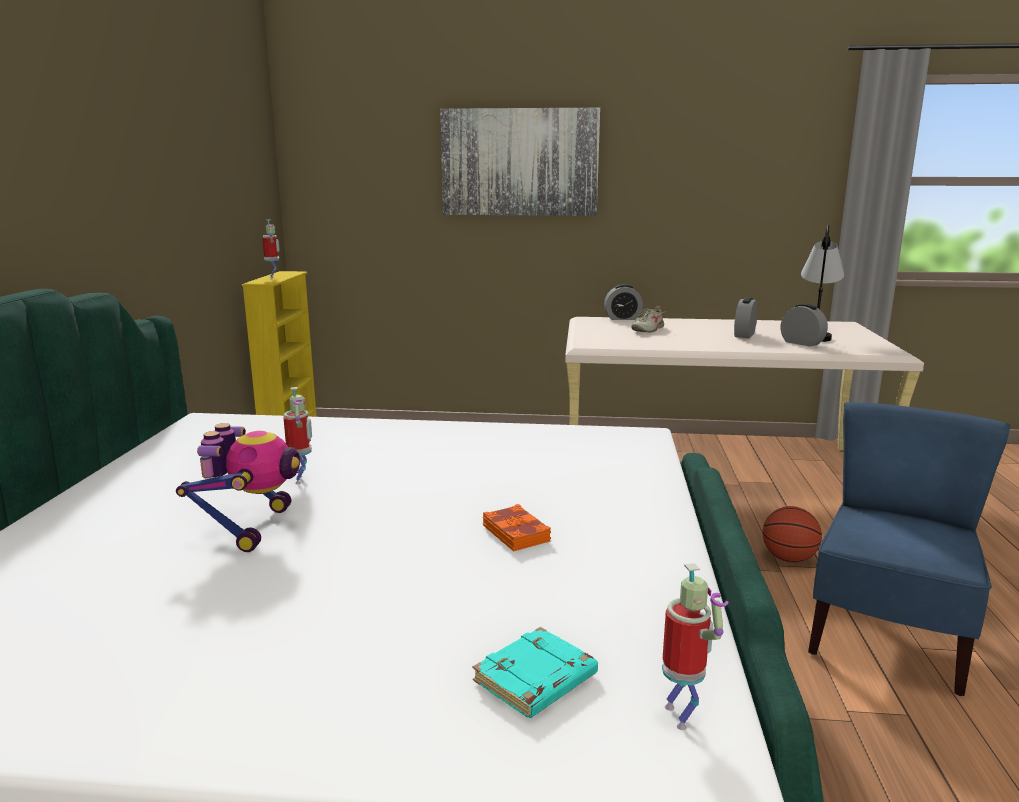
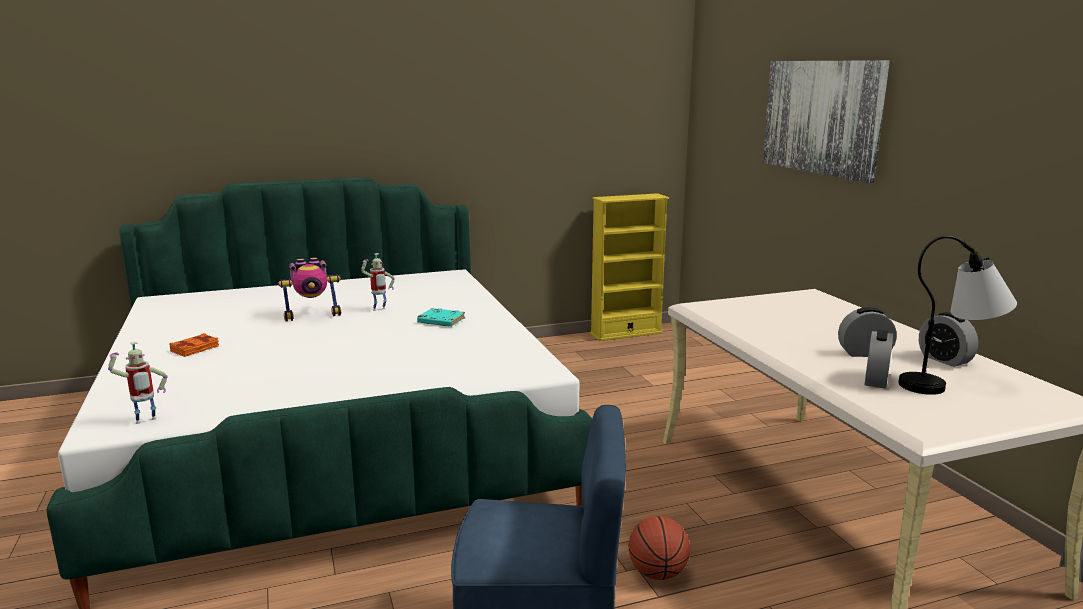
camera: 65 degrees right, 0 degrees up
(274, 278) = (623, 197): toy robot -> none
(517, 533) = (333, 364): orange book -> orange book (195, 349)
(536, 680) = (175, 391): turquoise book -> turquoise book (440, 321)
(622, 318) = (841, 303): alarm clock -> alarm clock (944, 360)
(647, 330) = (806, 316): beige shoe -> none

